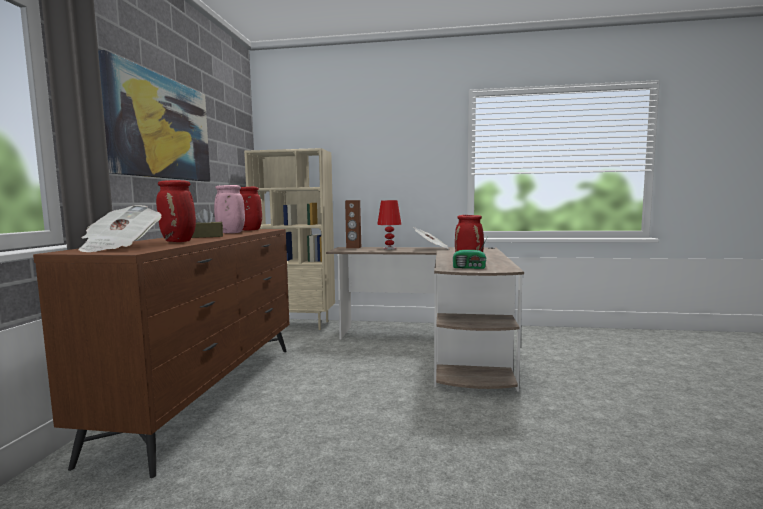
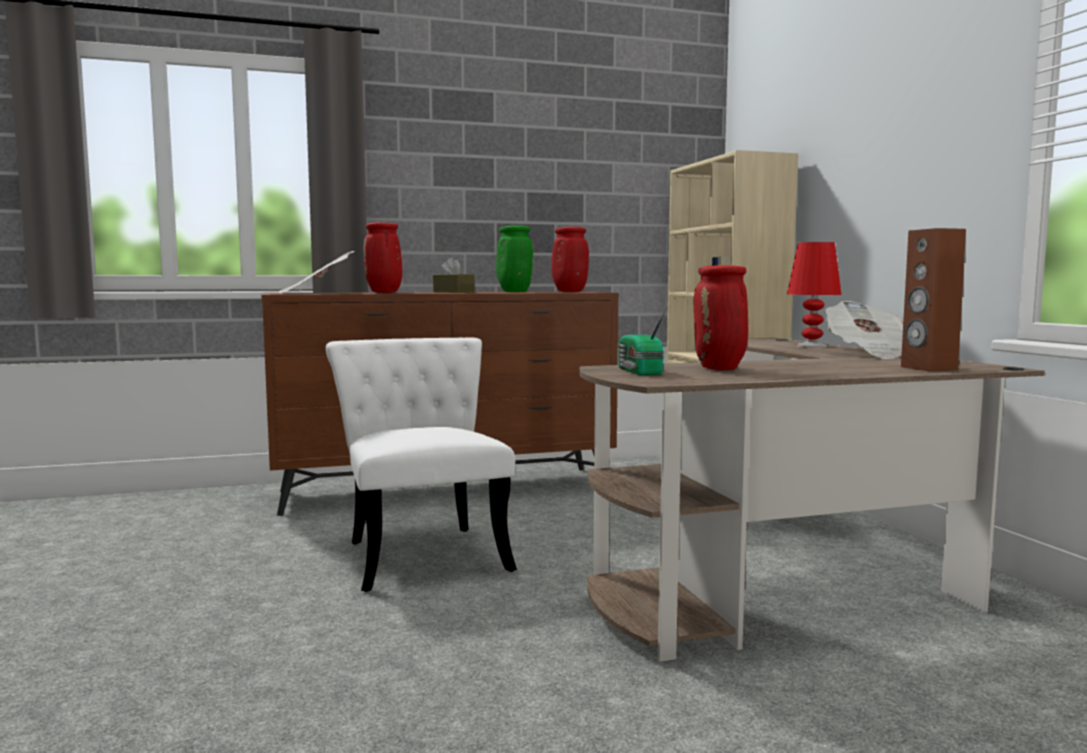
camera: 65 degrees right, 0 degrees up
(161, 128) = (486, 159): picture -> none
(230, 233) = (513, 292): pink vase -> green vase
(332, 422) = (422, 552): none -> white chair
(353, 247) = (776, 339): brown speaker -> brown speaker (928, 368)

